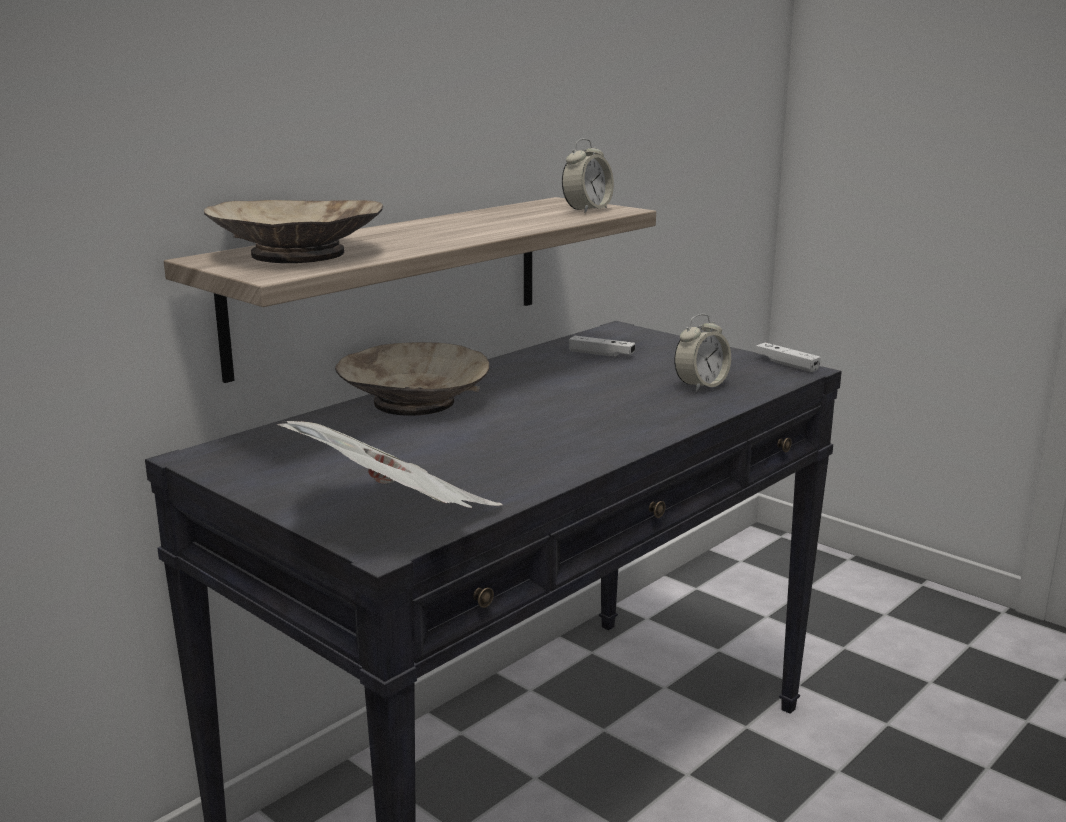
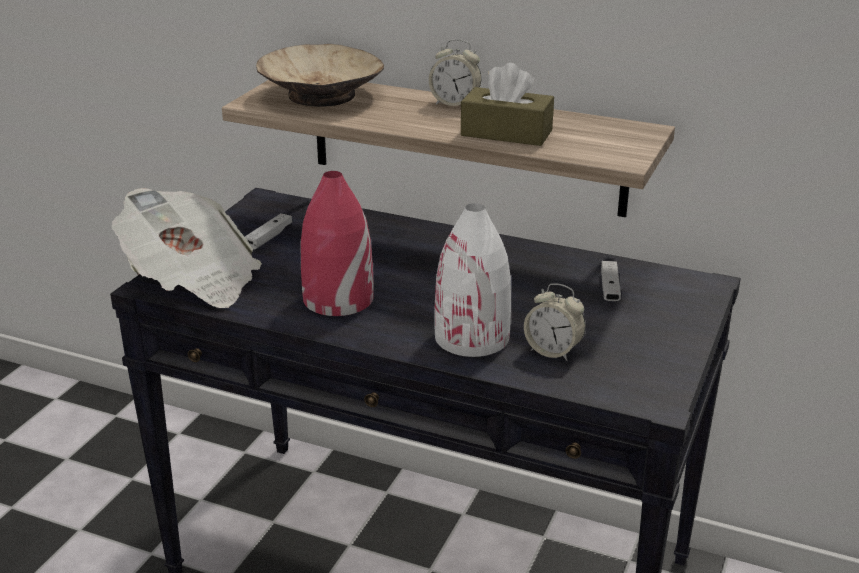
camera: 70 degrees right, 10 degrees up
(413, 402) = (411, 237): beige bowl -> none
(517, 223) = (506, 133): none -> brown tissue box
(528, 449) = (337, 299): none -> red vase
(587, 210) = (603, 147): alarm clock -> alarm clock (455, 103)
(657, 407) = (472, 338): none -> white vase
(786, 364) = (672, 392): white game controller -> white game controller (269, 237)

